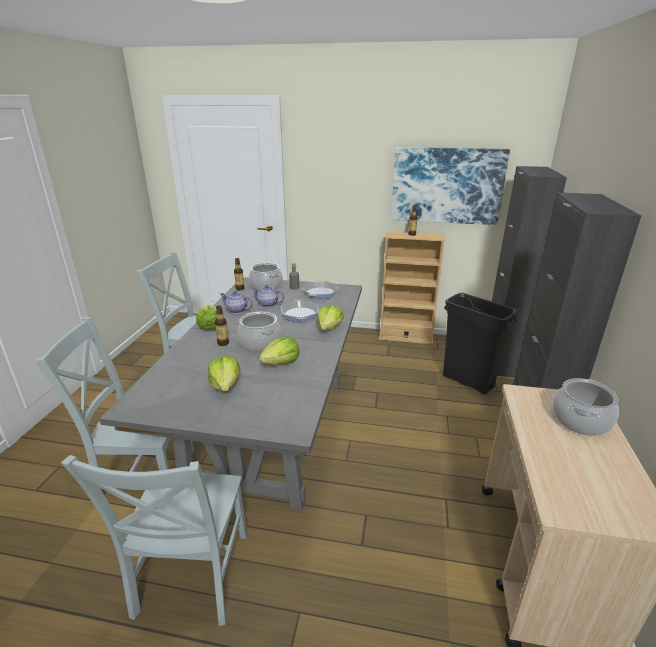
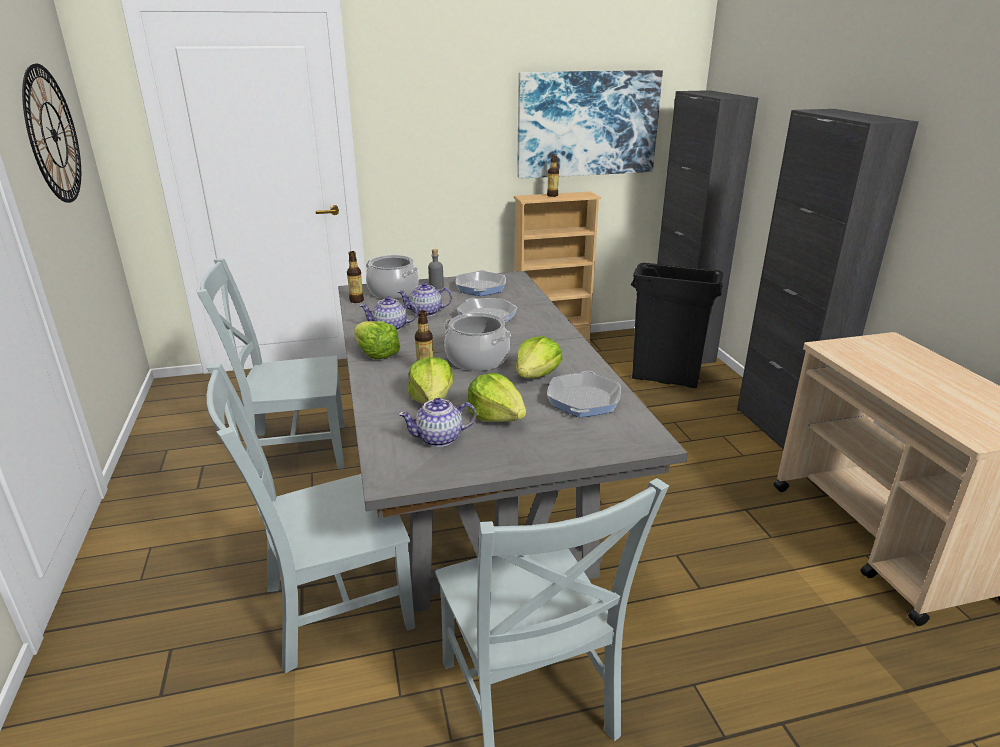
camera: 25 degrees left, 0 degrees up
(107, 174) = (53, 135): none -> wall clock
(179, 390) = (439, 438): none -> teapot
(288, 388) = (583, 400): none -> frying pan
(329, 328) = (546, 325): lettuce -> lettuce (432, 399)
(580, 420) = (907, 358): cooking pot -> none

